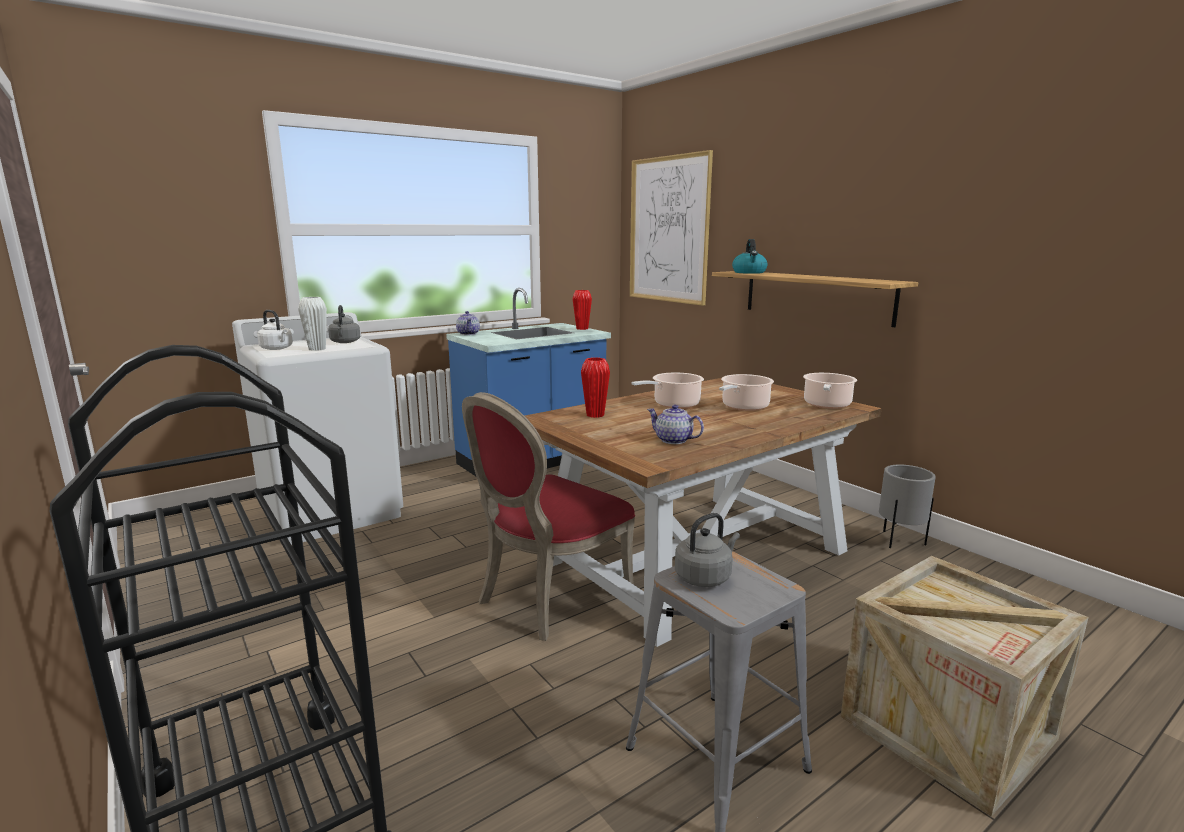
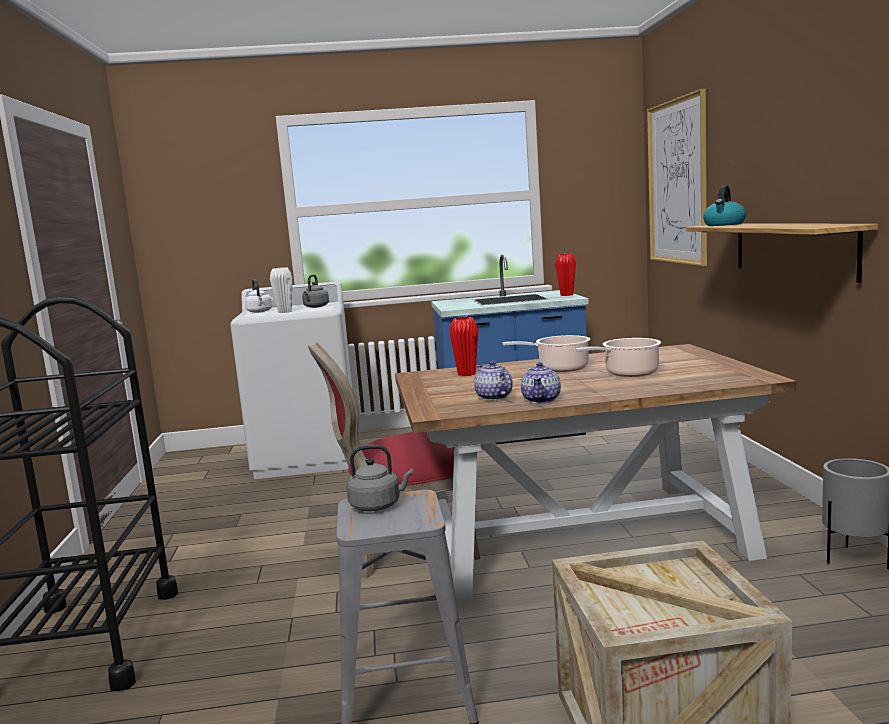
camera: 30 degrees right, 5 degrees down
(468, 334) = (449, 301): teapot -> teapot (542, 400)
(826, 405) = (730, 375): cooking pot -> none

